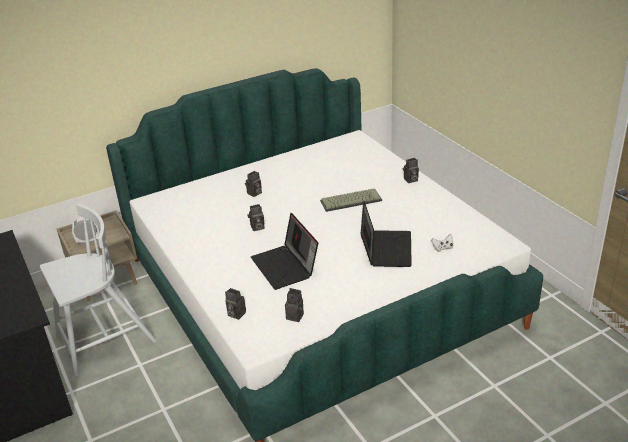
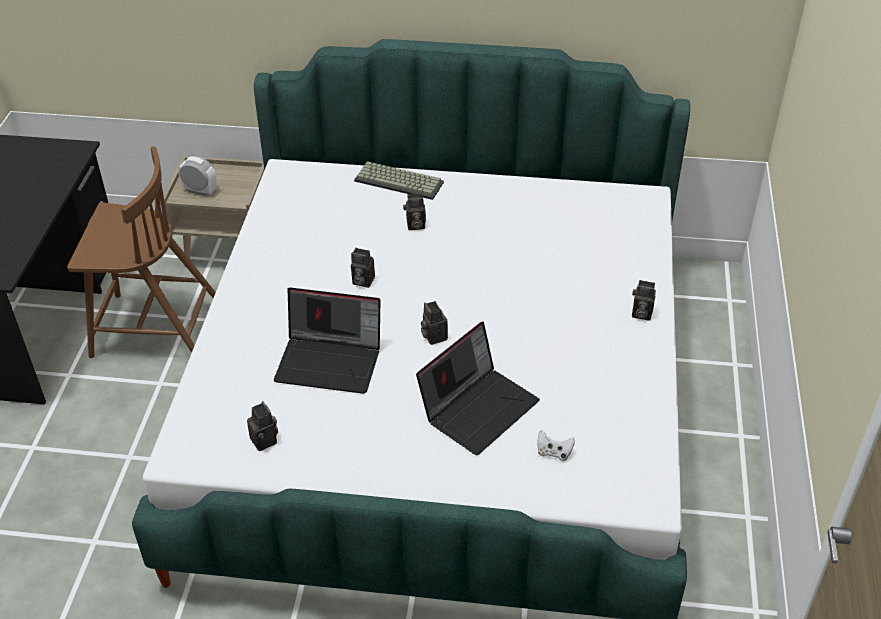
camera: 35 degrees right, 10 degrees up
(104, 341) = (154, 329): white chair -> brown chair
(235, 314) = (207, 394): camera -> camera (433, 336)
(286, 267) = (331, 361): laptop -> laptop turned 90 degrees counterclockwise
(351, 200) = (522, 303): keyboard -> keyboard (400, 181)

